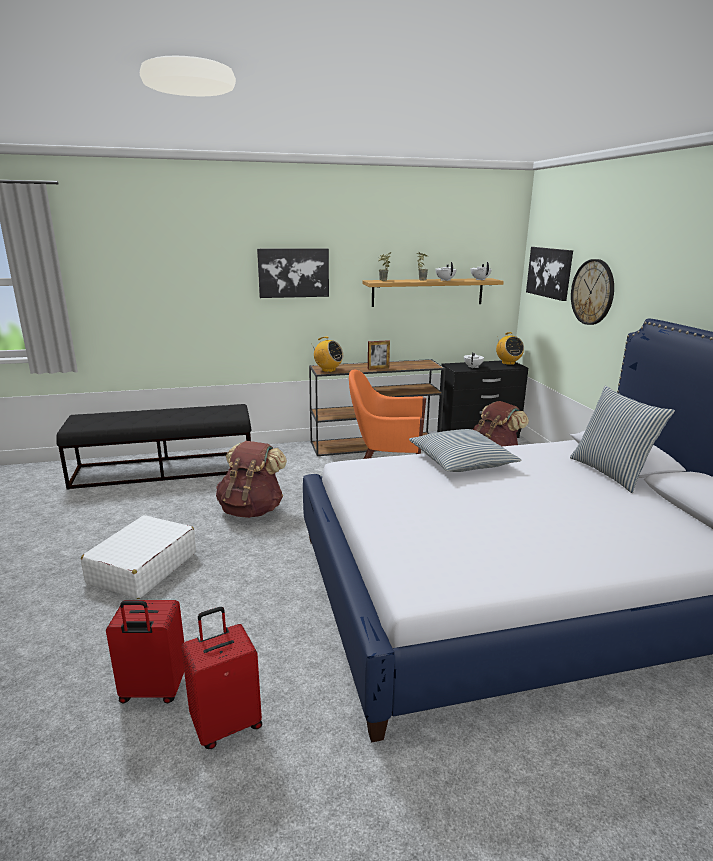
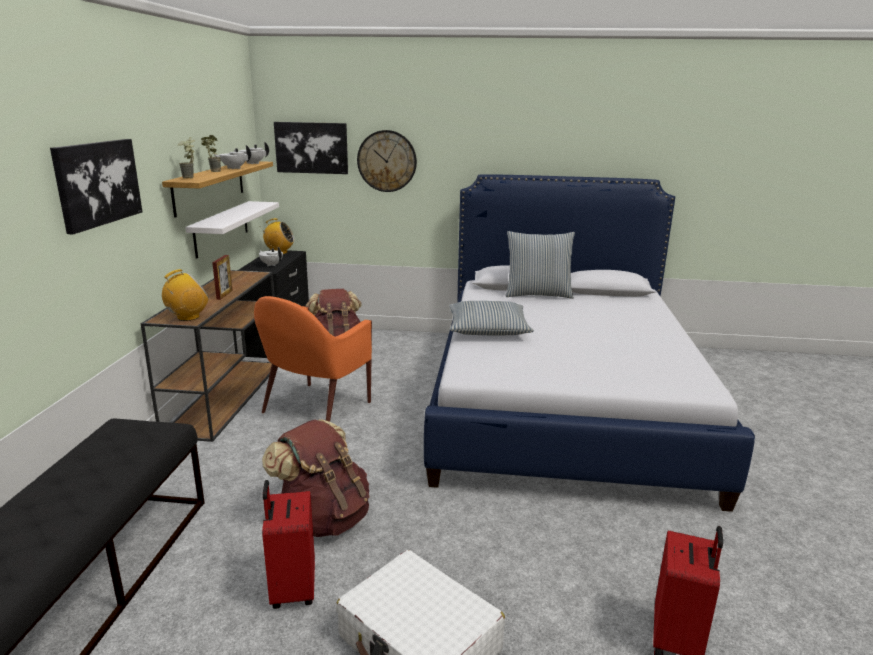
camera: 70 degrees left, 0 degrees up
(226, 724) = (721, 588): red suitcase -> red suitcase (291, 589)
(437, 326) = (221, 228): none -> white shelf

